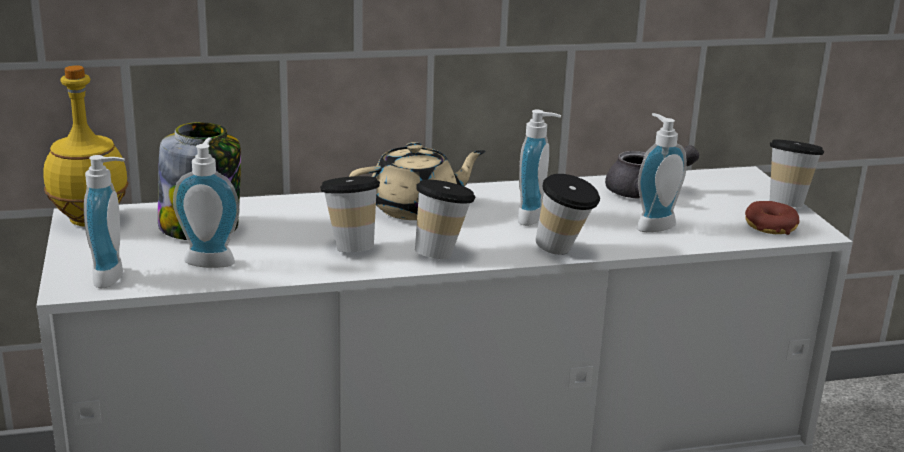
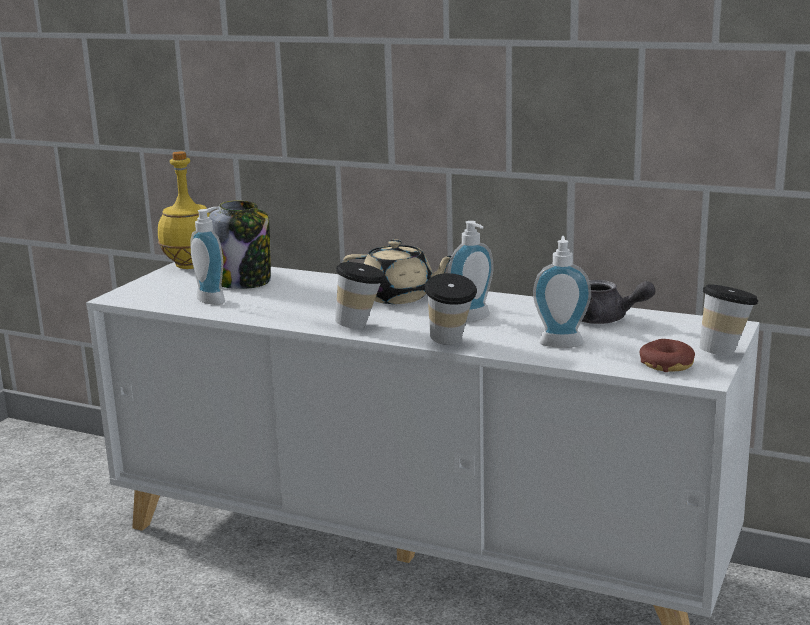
camera: 40 degrees right, 5 degrees down
(114, 277) = (147, 297): soap dispenser -> none
(350, 246) = (310, 309): cup -> none

